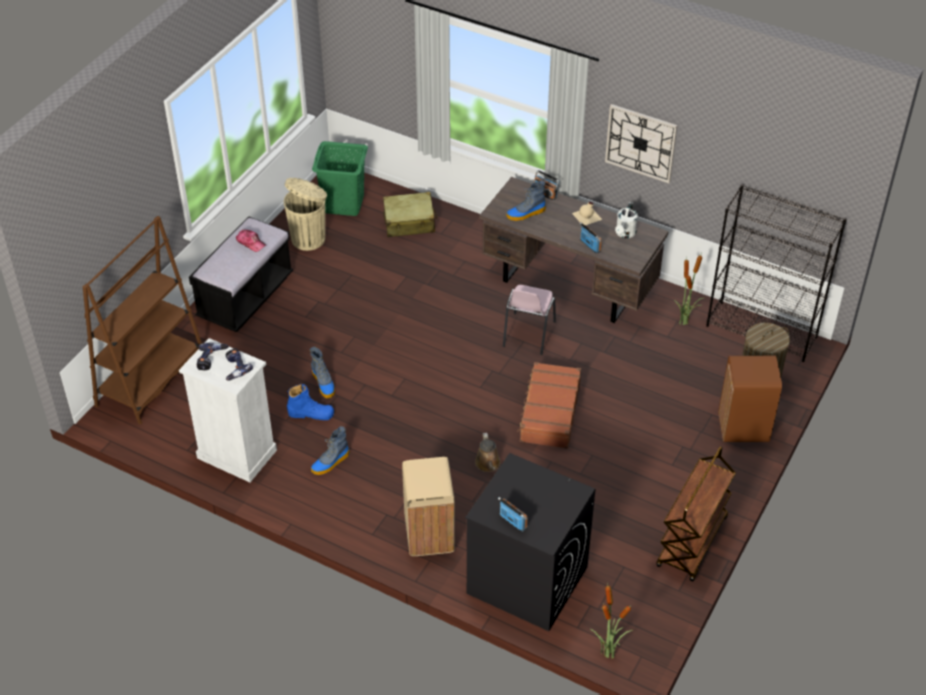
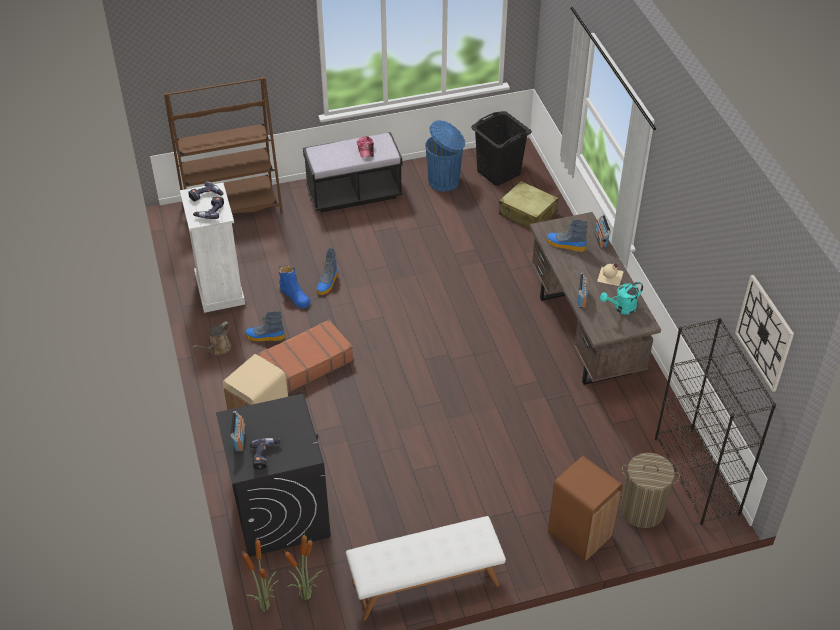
camera: 45 degrees right, 0 degrees up
(309, 238) = (444, 181): beige trash can -> blue trash can
(343, 203) = (498, 172): green laundry basket -> black laundry basket
(488, 464) = (359, 415): brown watering can -> brown watering can (217, 348)
(528, 334) = (507, 347): pink chair -> none
(548, 517) = (265, 456): none -> power drill
(549, 412) = (448, 412): brown suitcase -> brown suitcase (306, 364)
(624, 234) = (621, 308): white watering can -> turquoise watering can
(641, 143) = (674, 232): wall clock -> wall clock (764, 333)
(684, 322) = (641, 423): potted plant -> potted plant (307, 596)
(692, 543) = (425, 584): brown cart -> white bench

